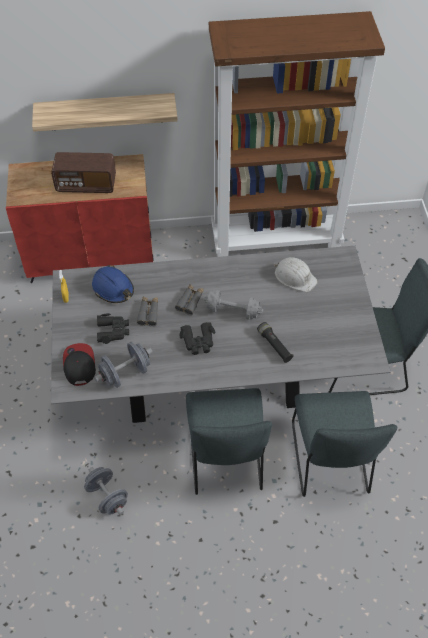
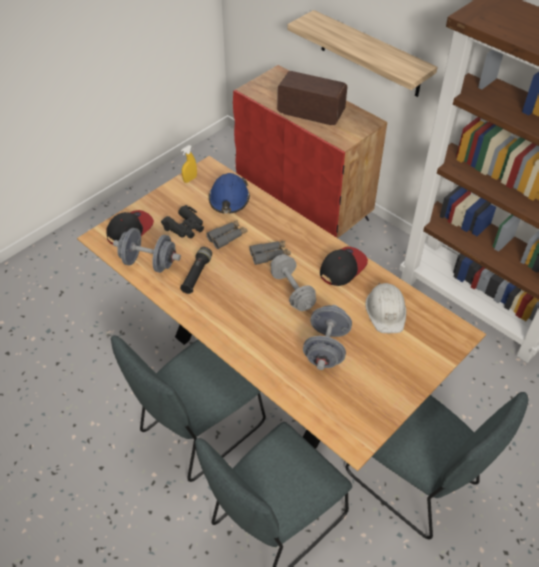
camera: 50 degrees right, 5 degrees down
(86, 184) = (310, 113): radio -> radio turned 150 degrees clockwise
(107, 497) = (90, 369): grey dumbbell -> grey dumbbell (326, 348)
(198, 341) = (232, 288): black binoculars -> none
(213, 383) = (269, 366): grey dining table -> brown dining table
(240, 272) = (342, 267): none -> cap
(274, 346) = (285, 347): black flashlight -> black flashlight (196, 275)

